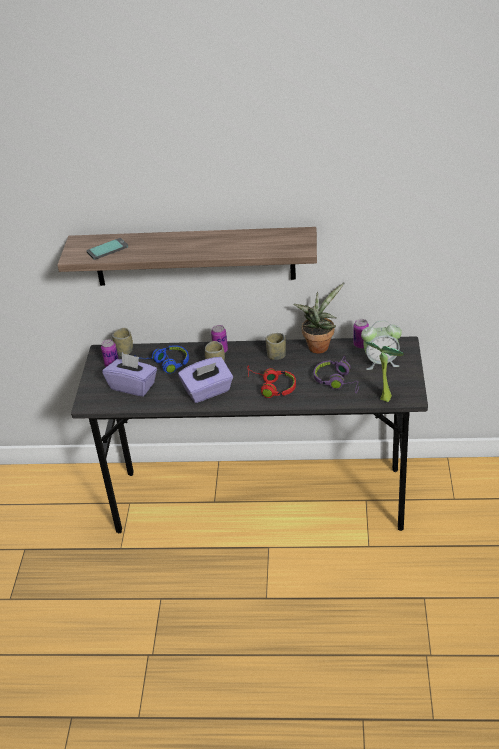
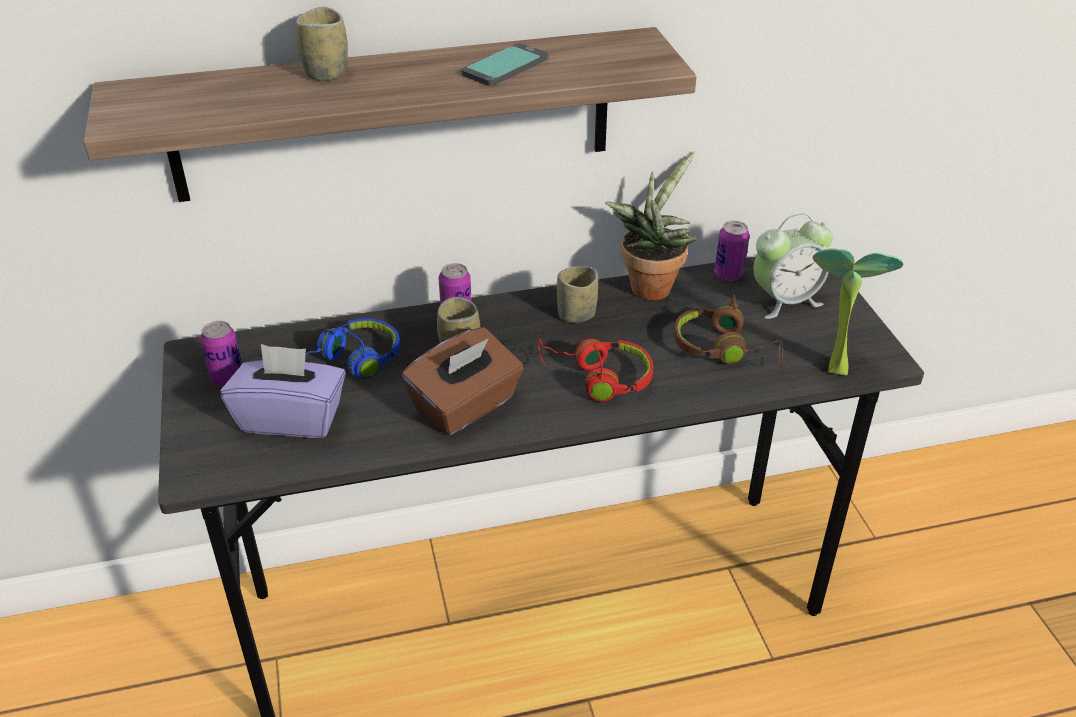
camera: 20 degrees left, 0 degrees up
(107, 249) = (204, 101): phone -> phone (505, 66)
(124, 351) = (247, 346): cup -> cup (326, 72)
(208, 391) = (466, 406): purple tissue box -> brown tissue box
(337, 381) = (725, 349): purple headphones -> brown headphones

